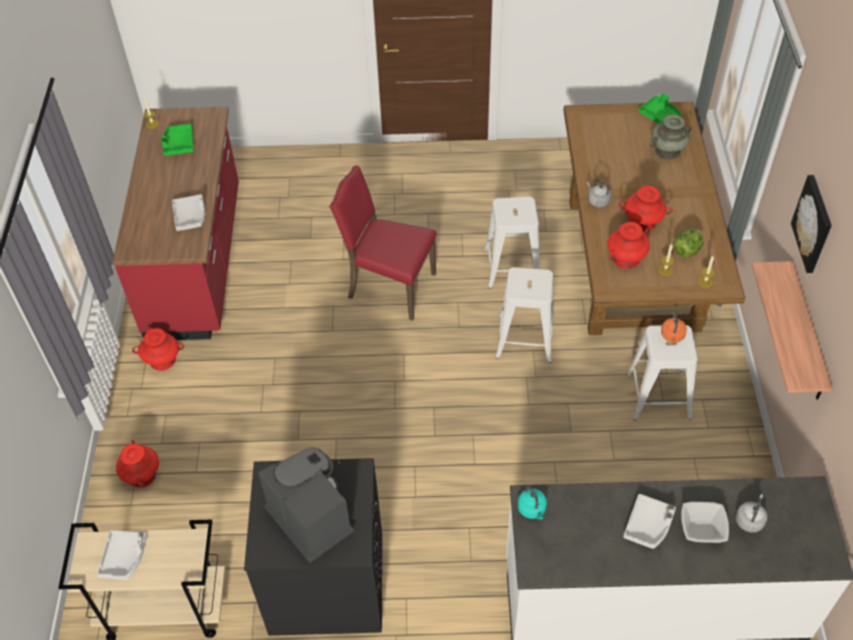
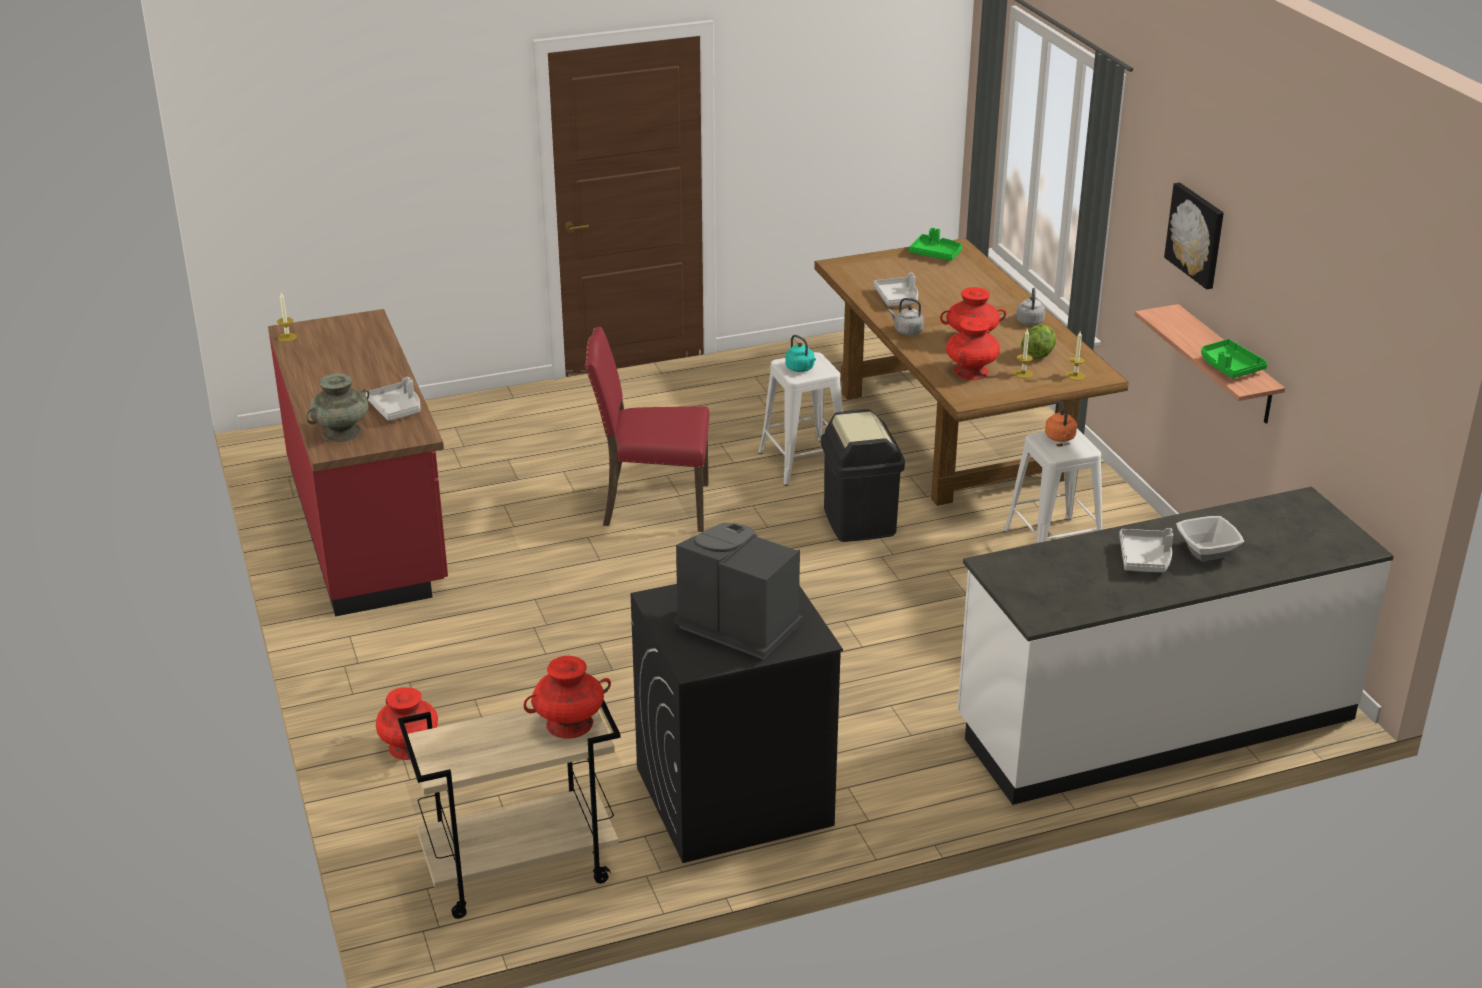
camera: 20 degrees left, 20 degrees down
(124, 558) = (488, 743): grey tray -> grey tray (897, 298)
(162, 360) = (373, 630): red vase -> red vase (569, 724)
(179, 144) = (338, 349): green tray -> green tray (1229, 367)
(525, 338) = (858, 522): white stool -> black trash can
(532, 509) = (1003, 572): turquoise kettle -> turquoise kettle (801, 368)
(667, 151) = (962, 280): turquoise vase -> turquoise vase (341, 432)
(750, 520) = (1254, 533): grey kettle -> grey kettle (1029, 321)

